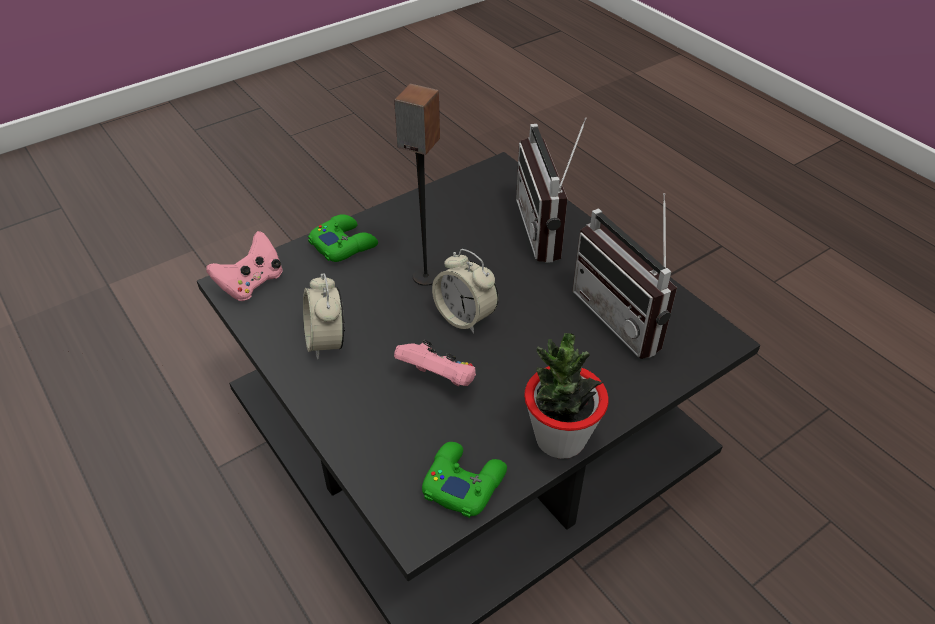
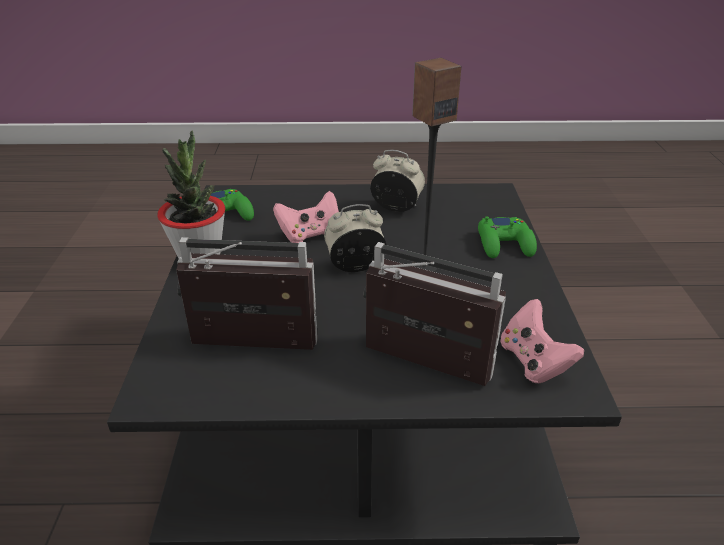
camera: 125 degrees right, 10 degrees down
(252, 283) = (489, 198): pink game controller -> pink game controller (533, 361)

